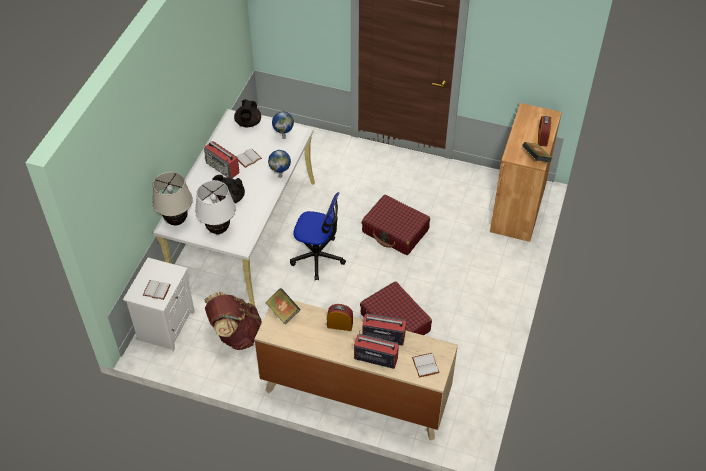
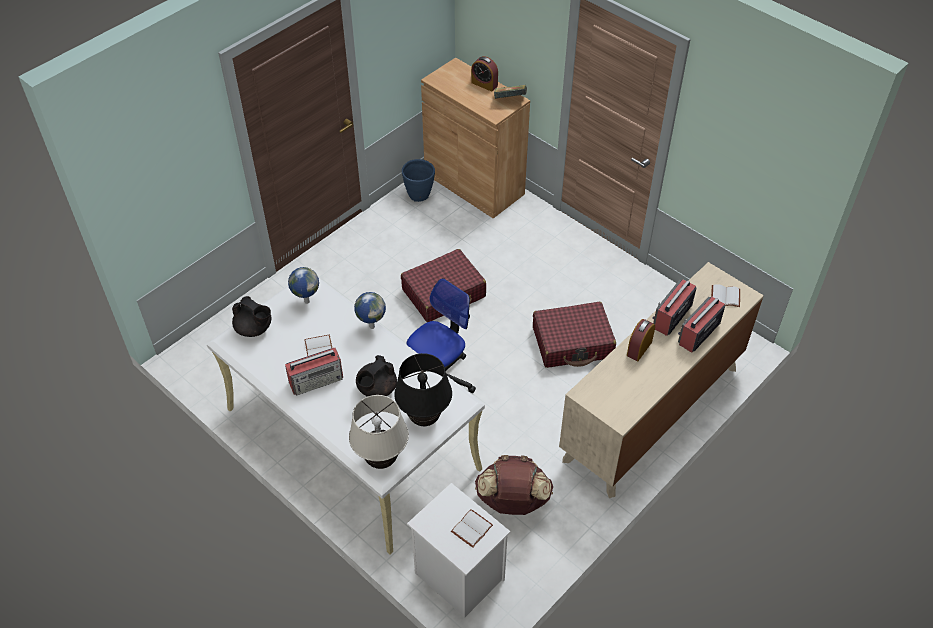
camera: 65 degrees left, 0 degrees up
(218, 230) = (425, 419): white table lamp -> black table lamp
(283, 312) = (595, 394): book -> none
(482, 181) = (419, 195): none -> blue planter

